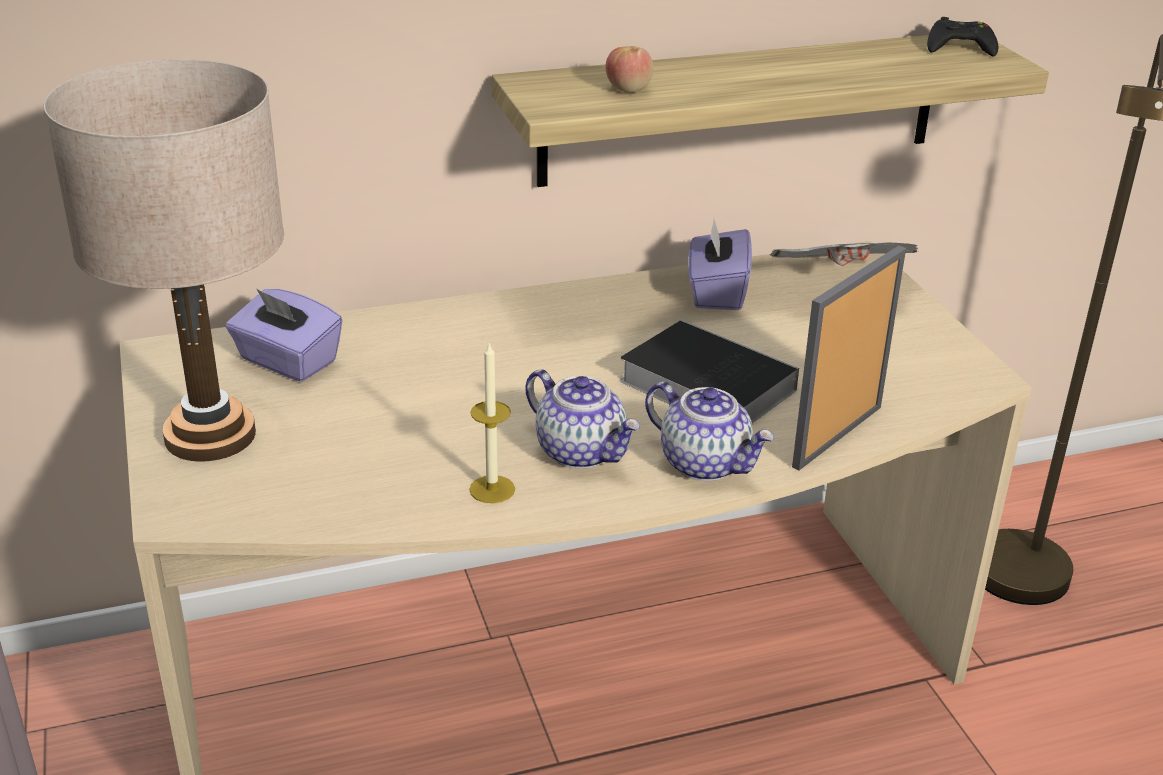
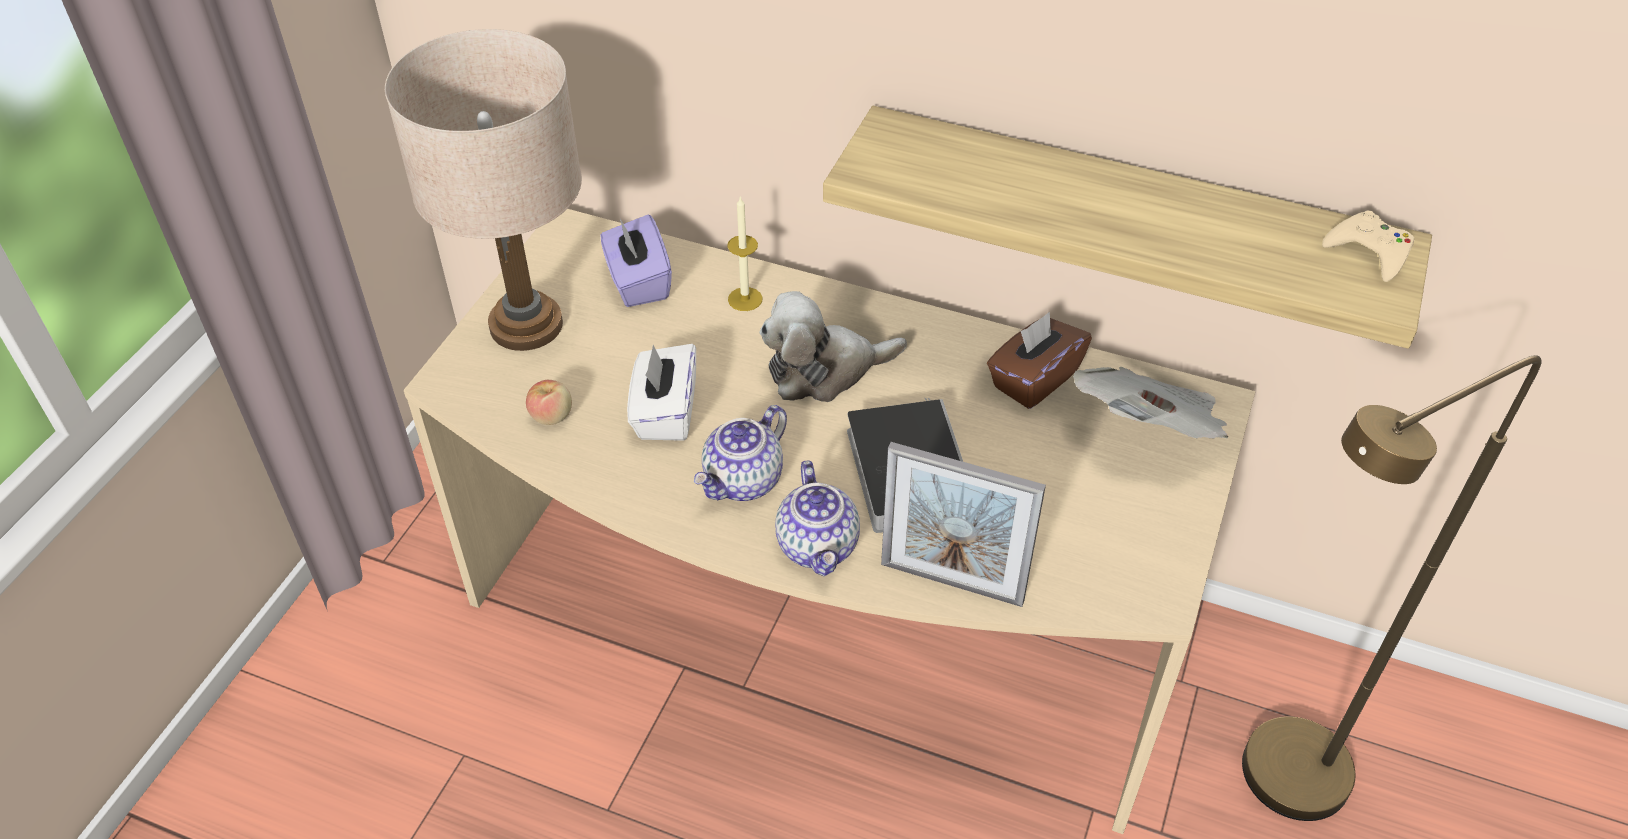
camera: 40 degrees right, 15 degrees up
(444, 438) = (665, 413): none -> white tissue box
(492, 489) = (647, 478): candle -> candle (745, 299)
(546, 352) = (824, 370): none -> plush toy
(582, 451) = (744, 481): teapot -> teapot turned 45 degrees clockwise
(628, 89) = (957, 174): apple -> apple (552, 416)
(716, 292) = (1034, 379): purple tissue box -> brown tissue box
(837, 436) = (951, 582): picture frame -> picture frame turned 150 degrees counterclockwise
(960, 47) = (1369, 252): black game controller -> beige game controller

